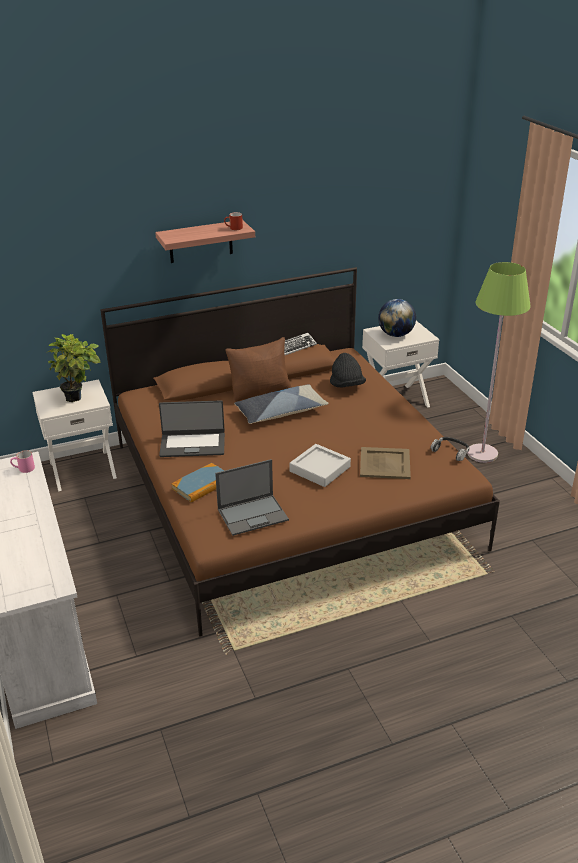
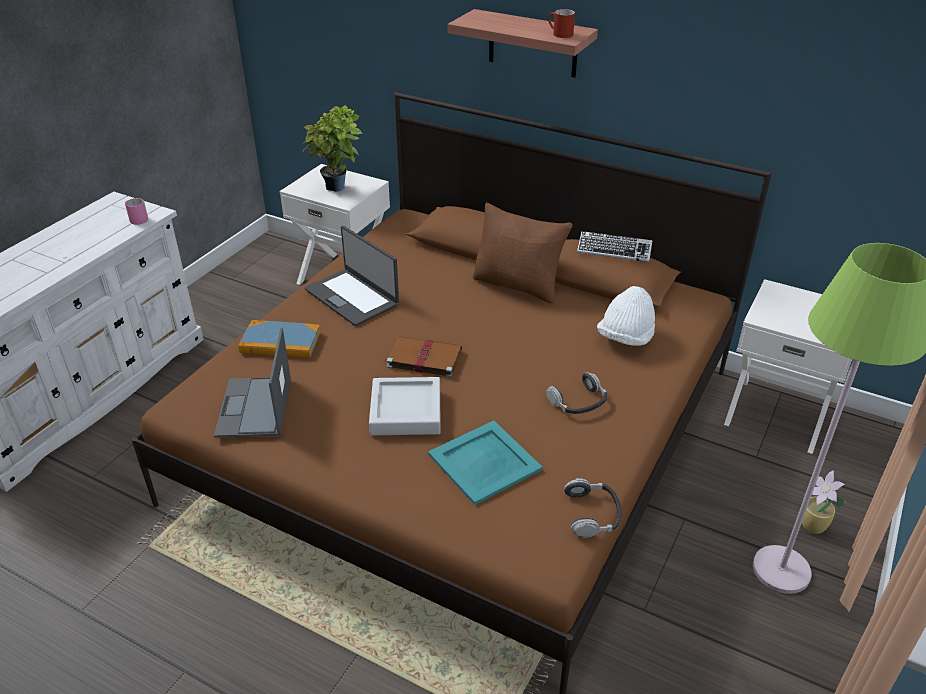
camera: 50 degrees right, 5 degrees up
(253, 514) = (254, 408): laptop -> laptop turned 60 degrees clockwise
(280, 412) = (495, 320): pillow -> none
(283, 446) = (423, 358): none -> brown book
(346, 386) = (625, 338): black hat -> white hat
(375, 420) = (578, 402): none -> headphones
(384, 463) = (484, 461): beige tray -> turquoise tray
(396, 335) = (796, 311): globe -> none
(469, 432) = (813, 526): none -> potted plant

